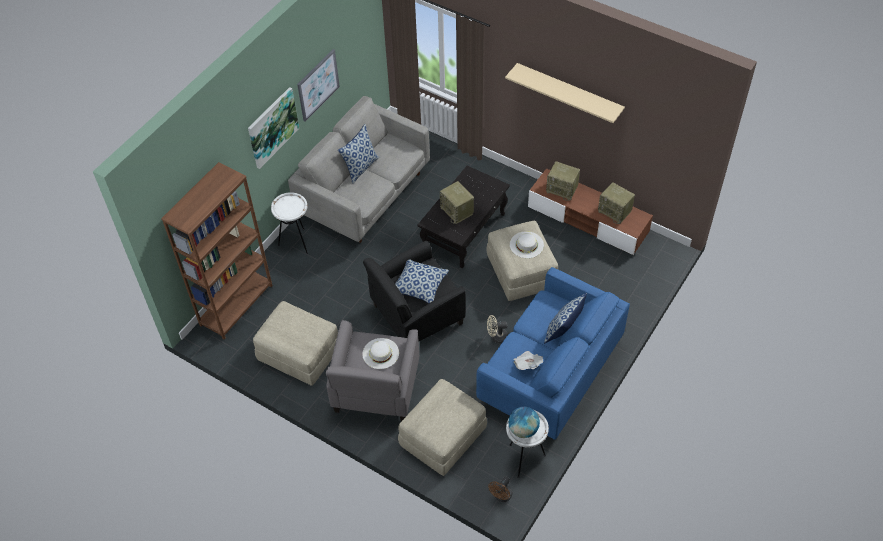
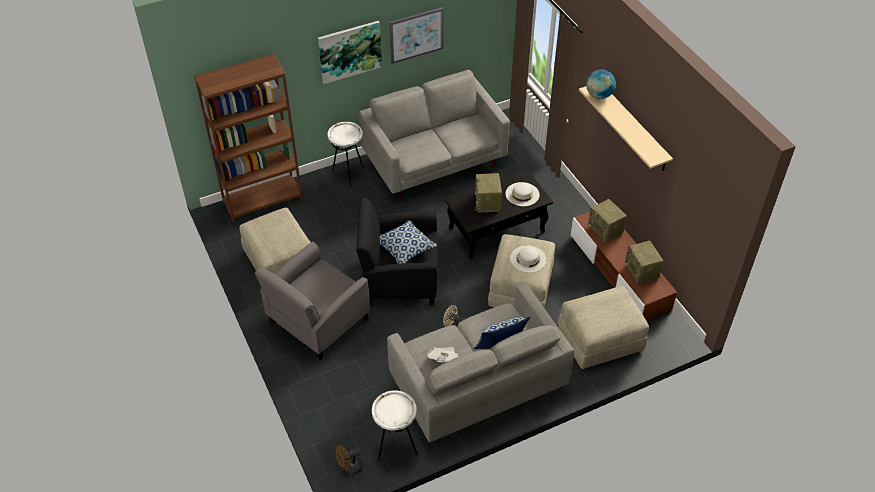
camera: 30 degrees right, 5 degrees down
(360, 167) = (432, 131): pillow -> none
(380, 353) = (327, 286): white hat -> white hat (522, 194)
(443, 438) = (340, 390): beige ottoman -> beige ottoman (599, 340)
(523, 429) = (389, 409): globe -> globe (599, 95)
(549, 374) = (476, 387): blue sofa -> grey sofa

